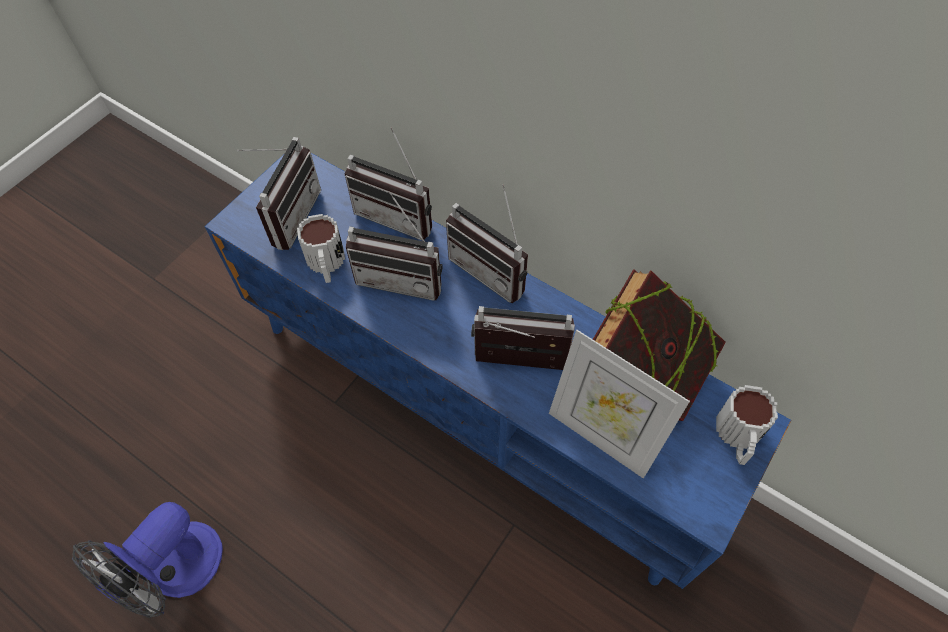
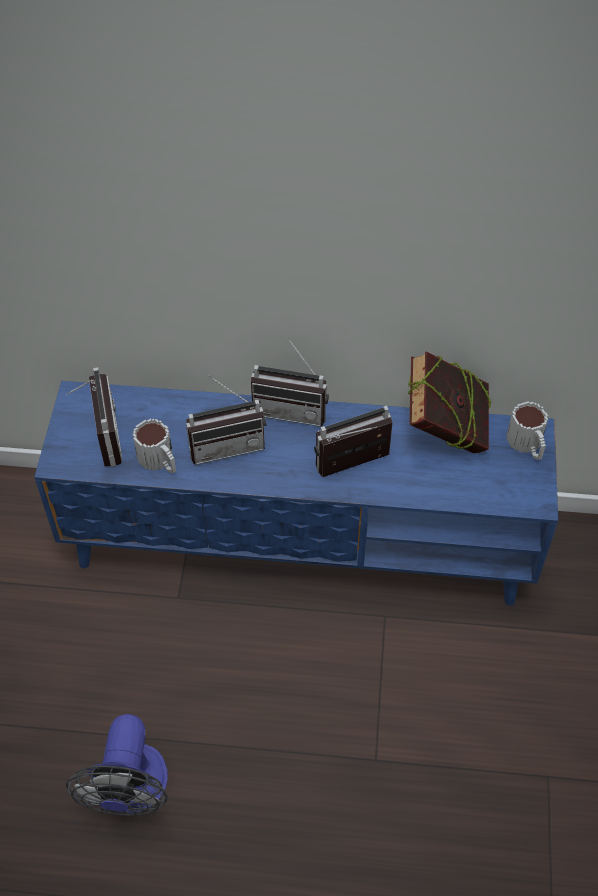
camera: 30 degrees left, 5 degrees down
(398, 214) = (190, 400): radio -> none
(601, 436) = (440, 486): picture frame -> none

